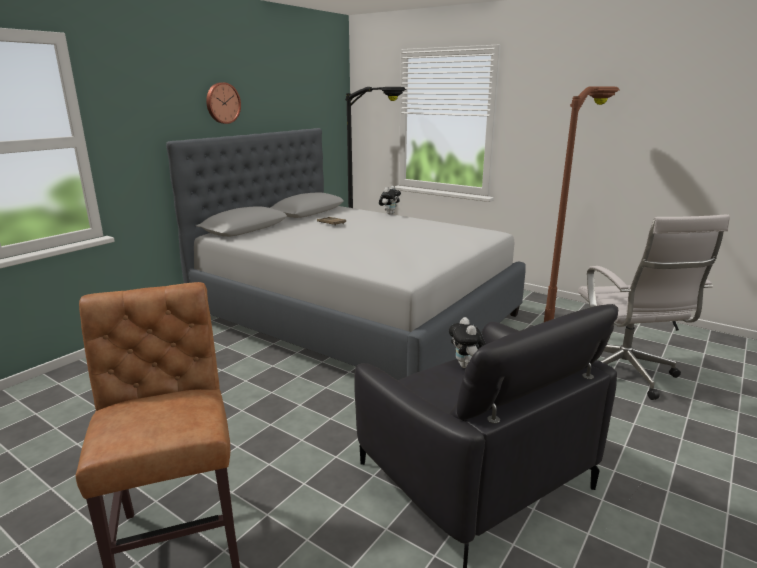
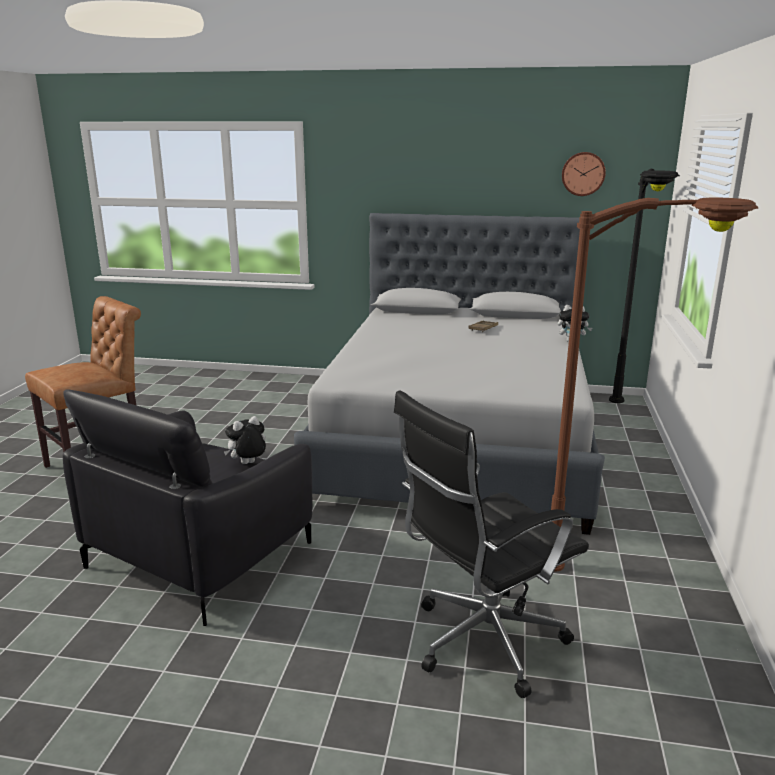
camera: 65 degrees right, 0 degrees up
(222, 103) = (446, 180): wall clock -> wall clock (583, 174)
(625, 375) = (481, 642): white office chair -> black office chair

